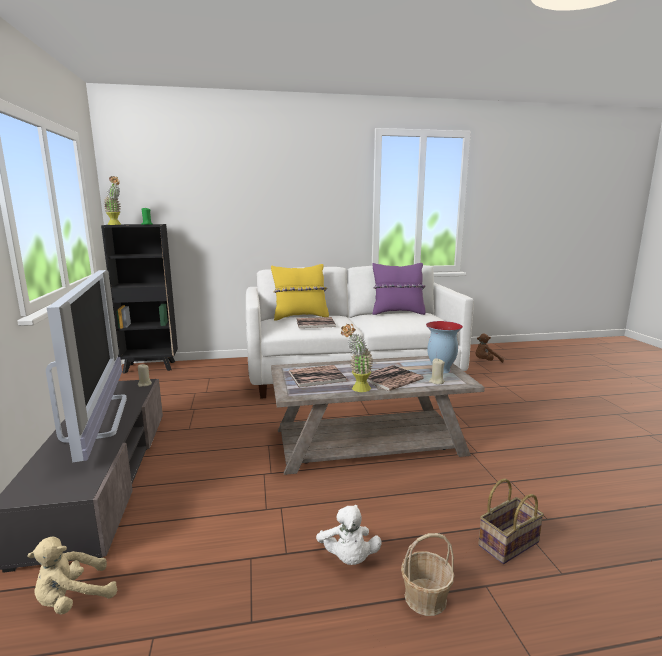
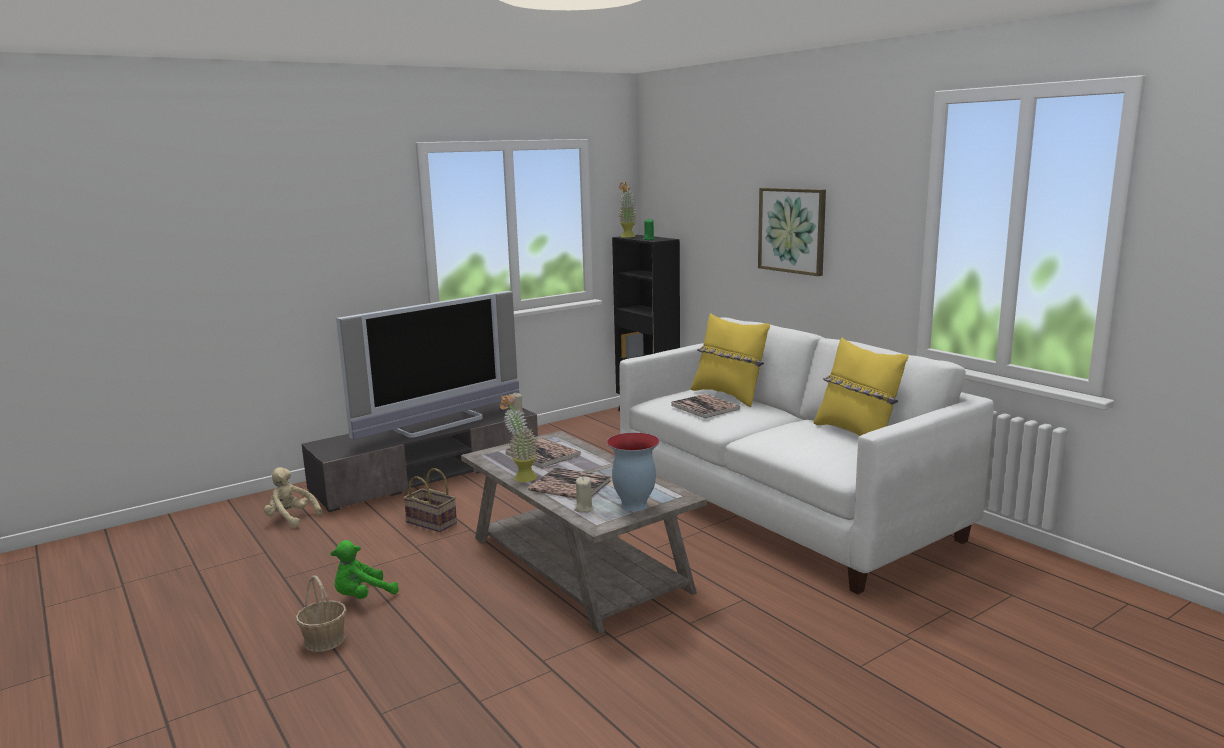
camera: 65 degrees right, 0 degrees up
(278, 210) = (792, 230): none -> picture
(348, 558) = (362, 597): white plush toy -> green plush toy
(397, 313) = (856, 434): purple pillow -> yellow pillow
(486, 362) = (1028, 606): brown plush toy -> none
(508, 542) = (420, 677): basket -> basket (433, 522)

